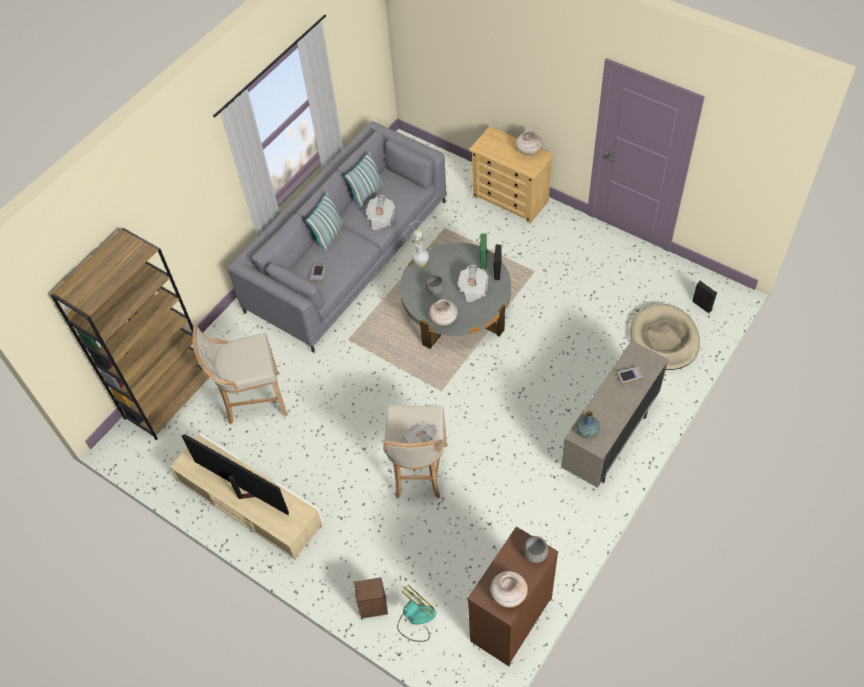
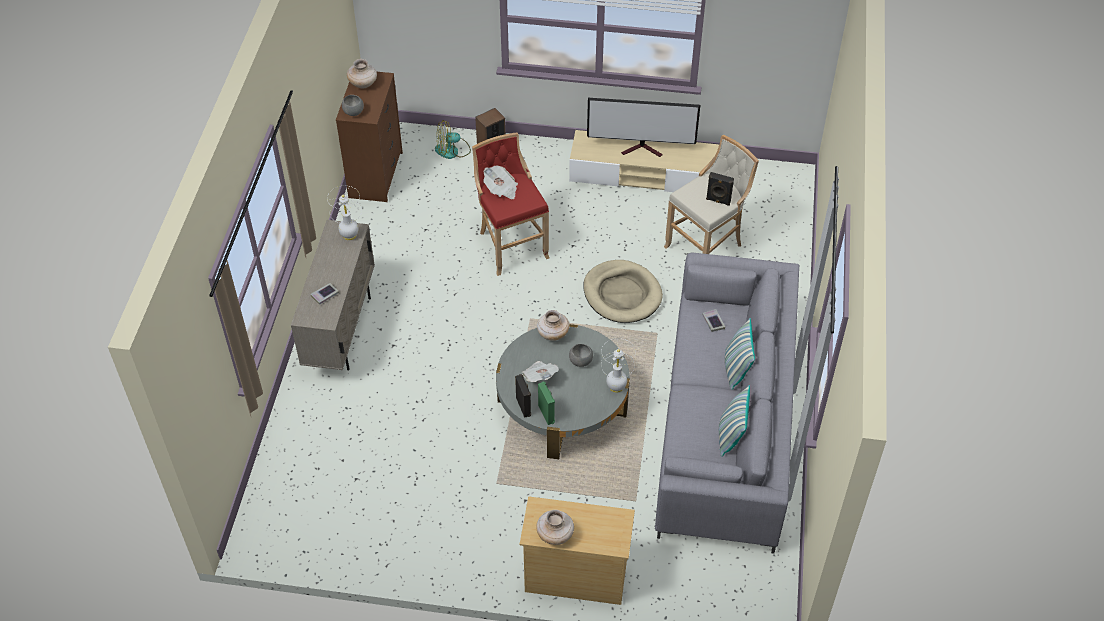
camera: 150 degrees right, 5 degrees down
(169, 397) = (786, 223): brown bookcase -> none
(380, 218) = (693, 410): newspaper -> none
(416, 619) = (452, 151): fan -> fan turned 60 degrees clockwise
(418, 472) = (510, 244): beige stool -> red stool
(587, 431) = (349, 235): vase -> white table lamp
(664, 339) = (315, 455): beige dog bed -> beige dog bed (622, 294)
(702, 305) = (280, 513): black speaker -> black speaker (718, 201)

